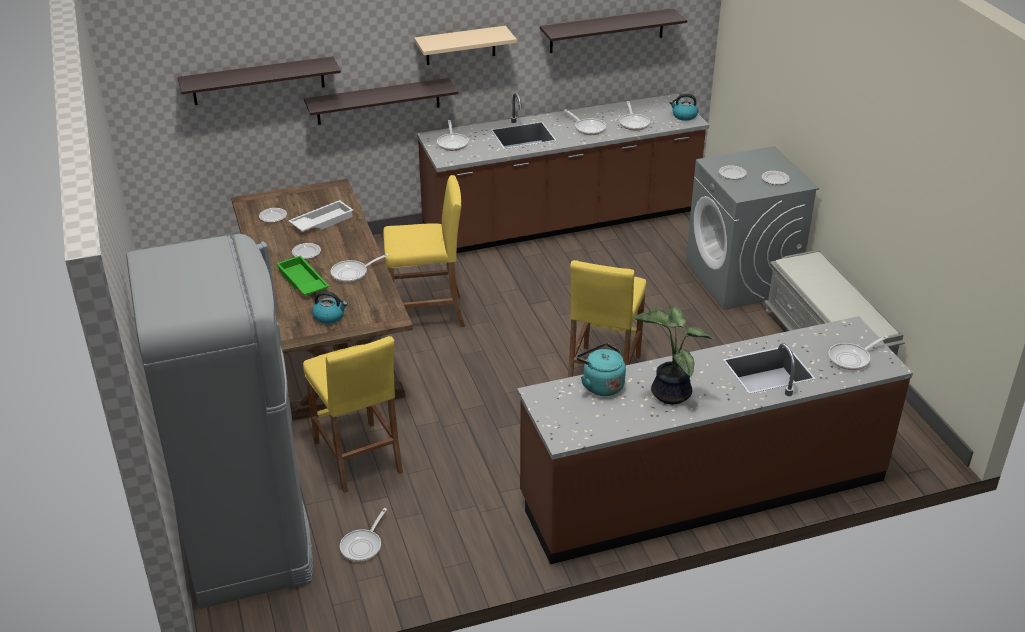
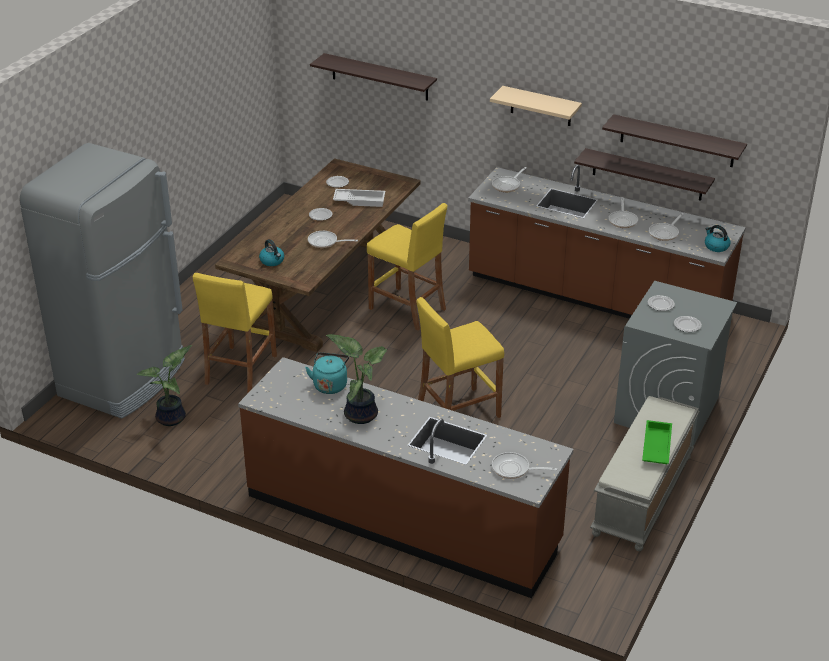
camera: 45 degrees right, 0 degrees up
(302, 281) = (290, 232): green tray -> green tray (655, 447)
(363, 545) = (173, 418): frying pan -> potted plant
(378, 101) = (468, 128): shelf -> shelf (647, 175)

